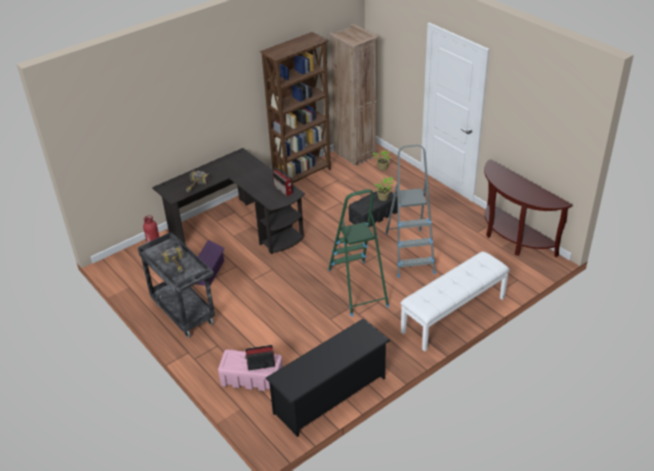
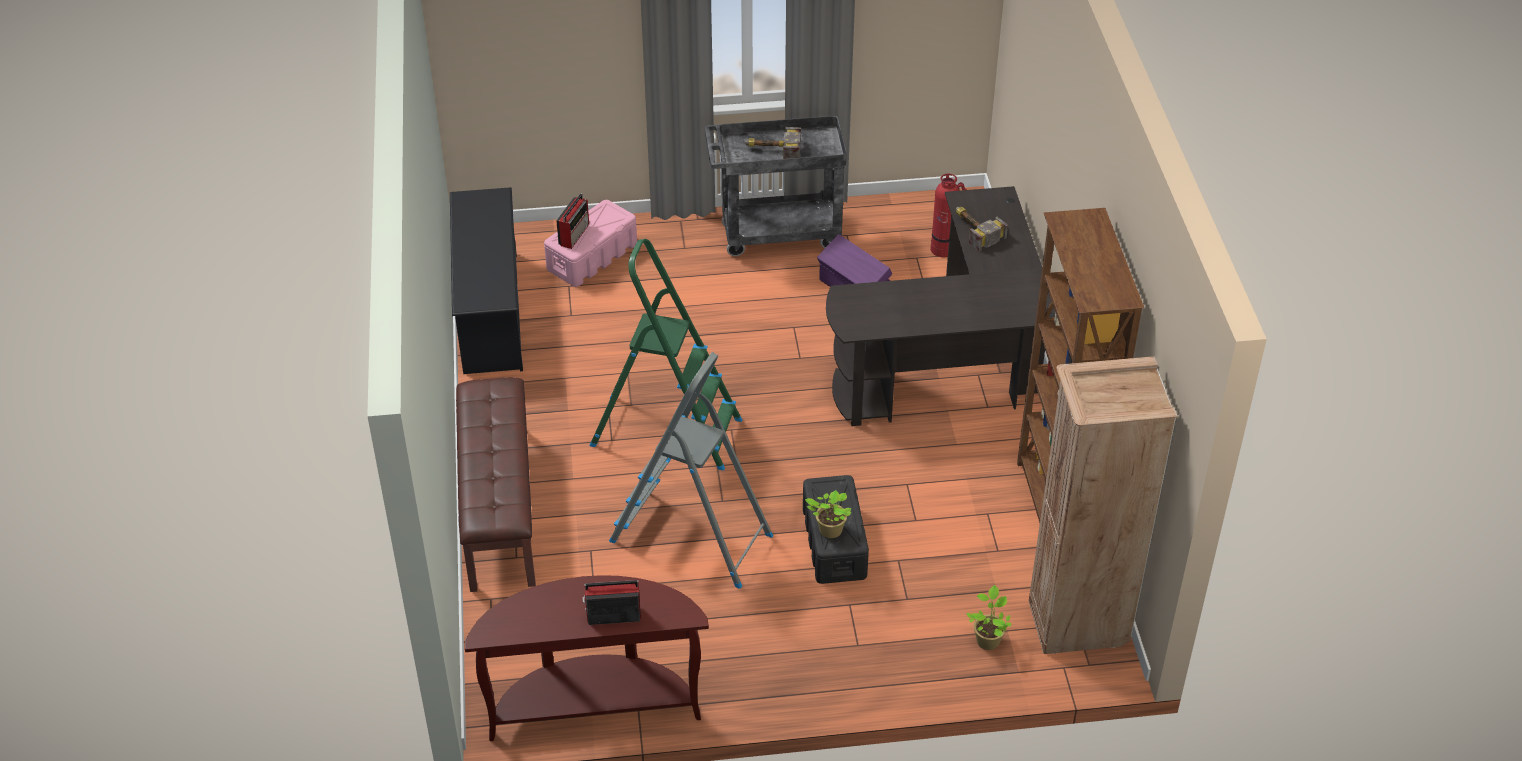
camera: 120 degrees right, 5 degrees up
(283, 190) = (874, 321): radio -> radio (612, 615)
(454, 315) = (498, 508): white bench -> brown bench

